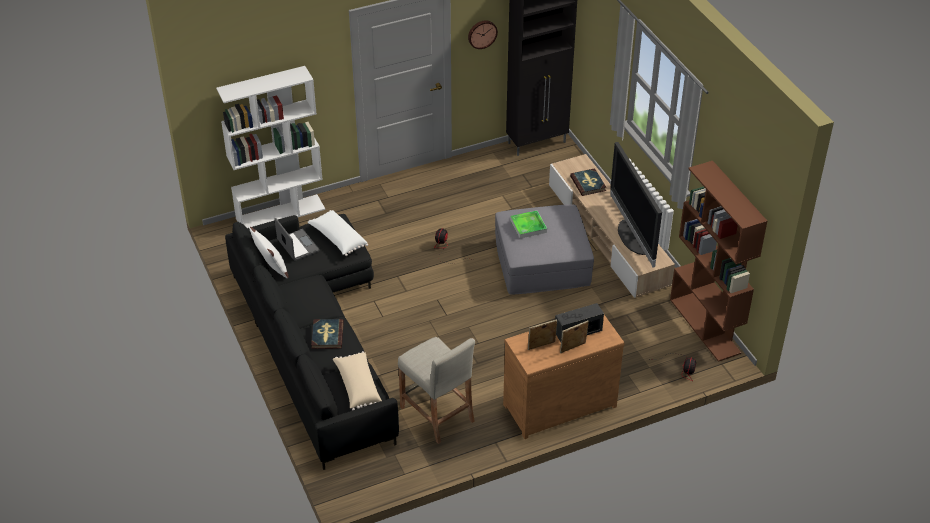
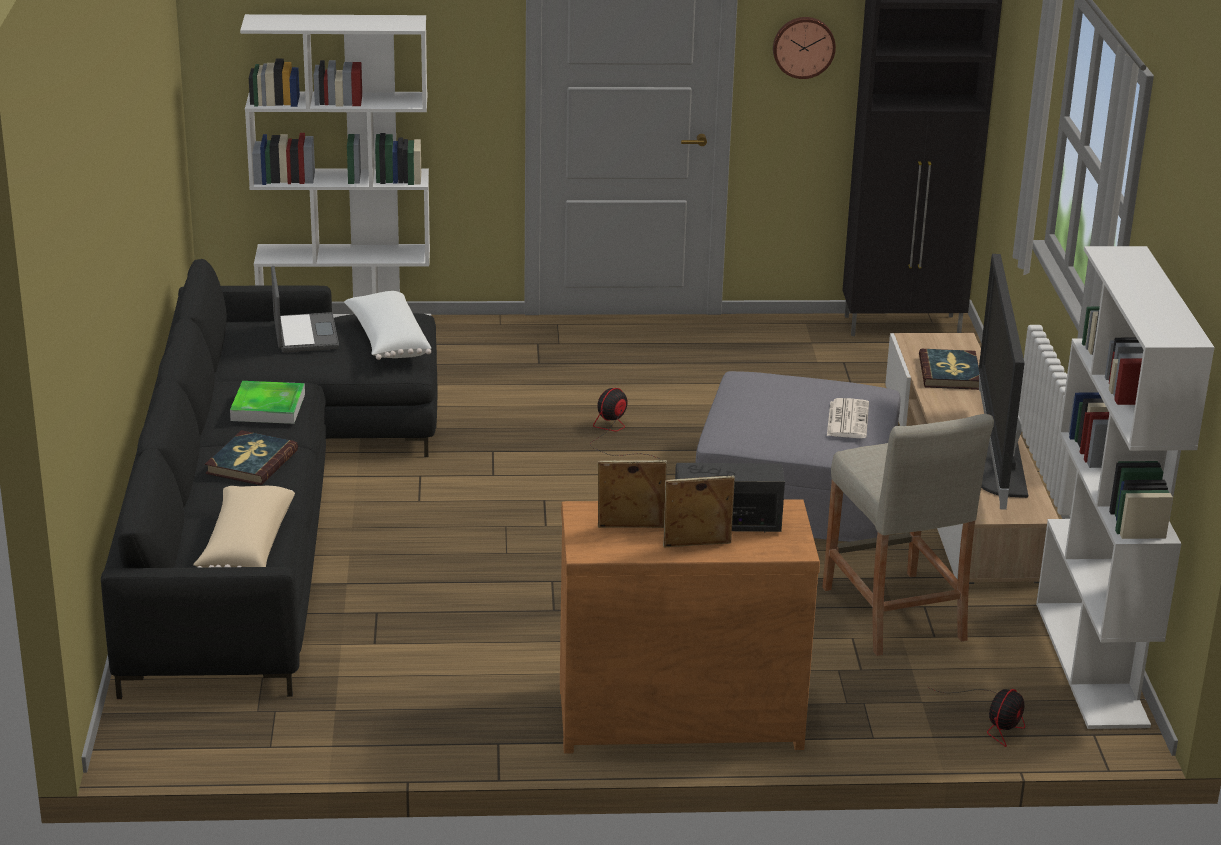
camera: 20 degrees right, 15 degrees down
(272, 269) = (233, 356): white pillow -> none
(437, 414) = (411, 669): beige stool -> beige stool (893, 613)
(528, 226) = (773, 396): tray -> tray (268, 407)
(566, 232) = (847, 419): none -> newspaper
(705, 326) = (1092, 664): brown bookcase -> white bookcase

